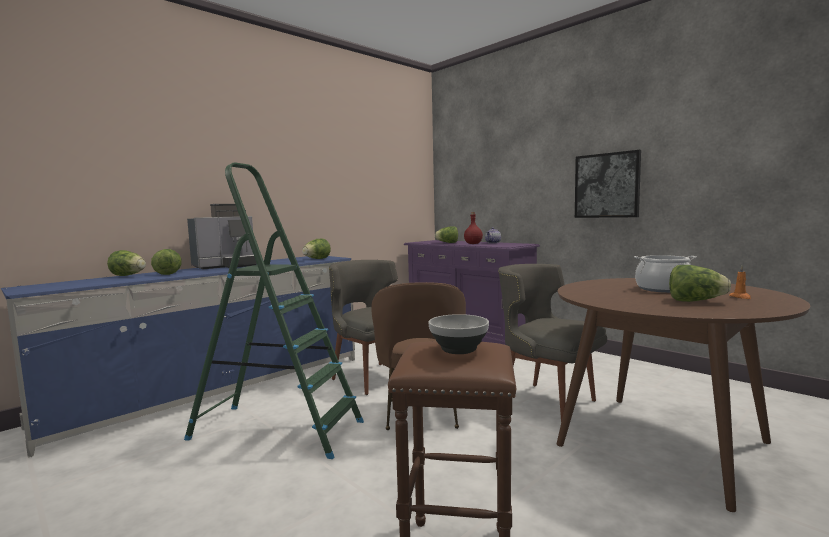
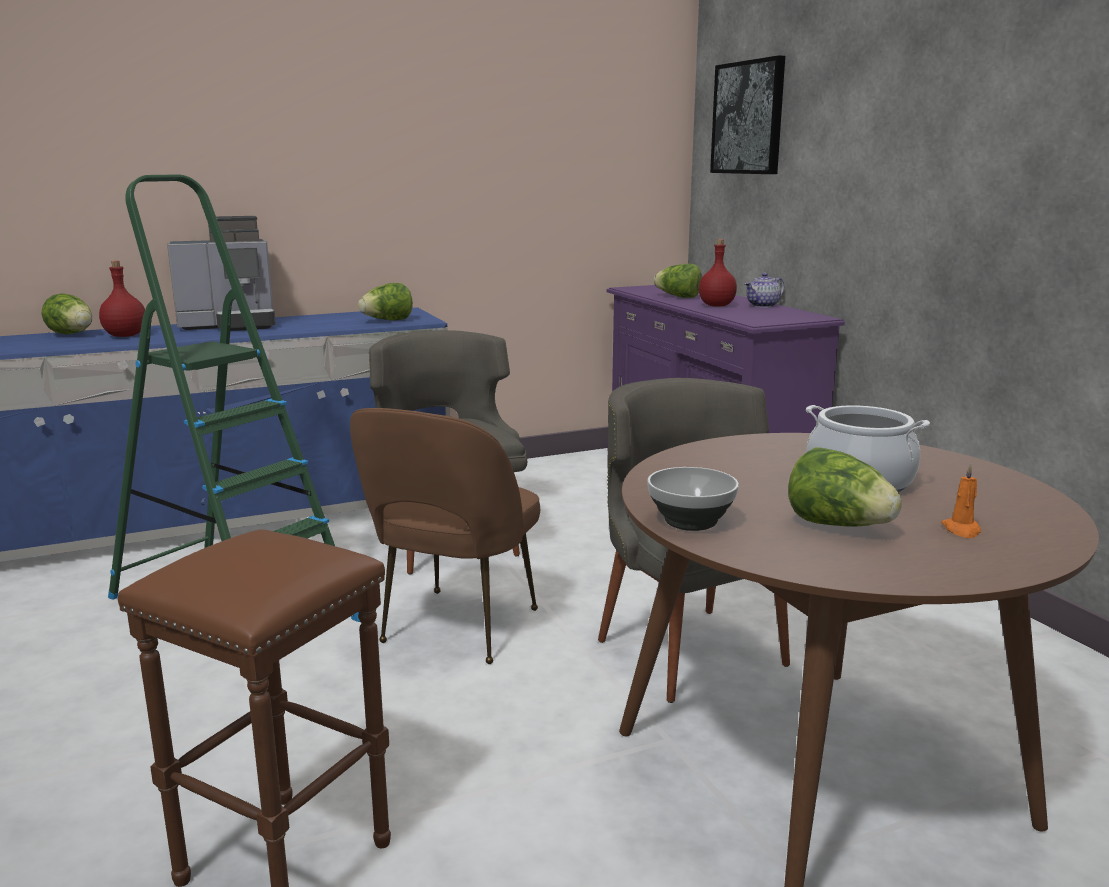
camera: 20 degrees right, 10 degrees up
(168, 273) = (125, 336): lettuce -> red bottle
(459, 349) = (248, 561): bowl -> bowl (692, 522)
(607, 185) = (978, 207): picture -> picture (748, 118)

